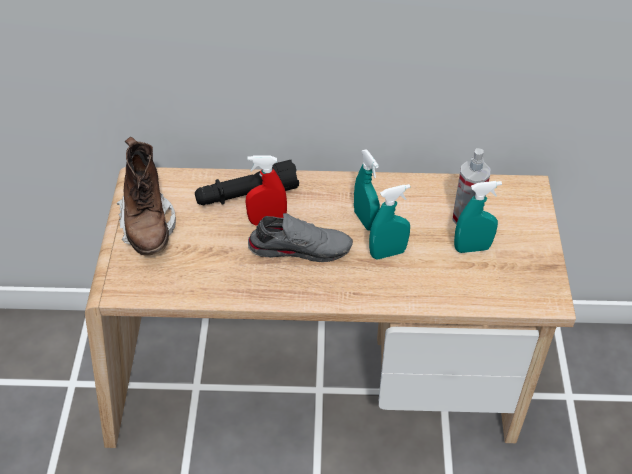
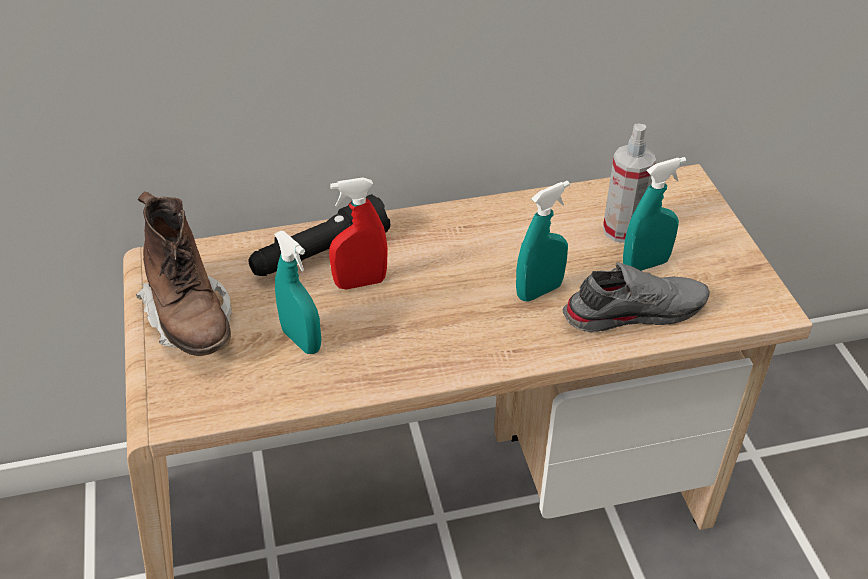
camera: 15 degrees left, 5 degrees down
(300, 247) = (418, 306): grey shoe -> grey shoe (633, 310)
(365, 220) = (493, 256): turquoise spray bottle -> turquoise spray bottle (301, 340)

